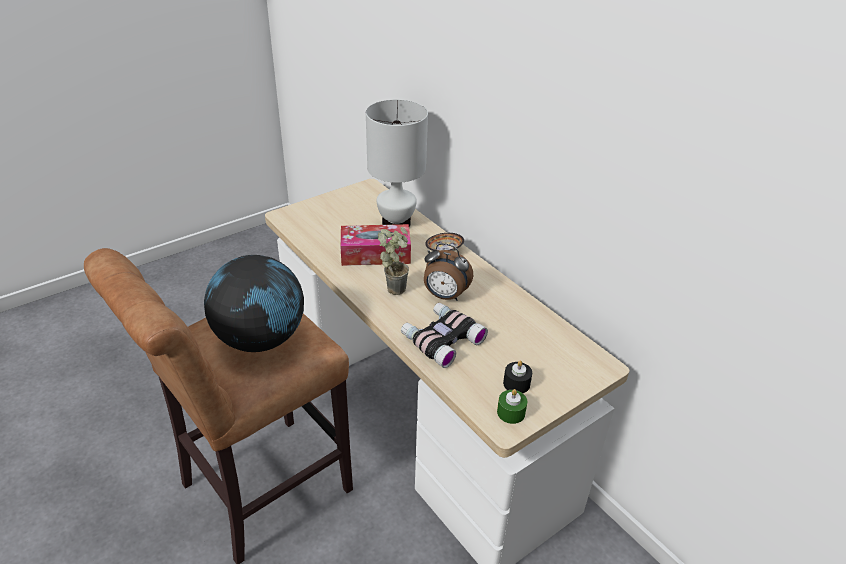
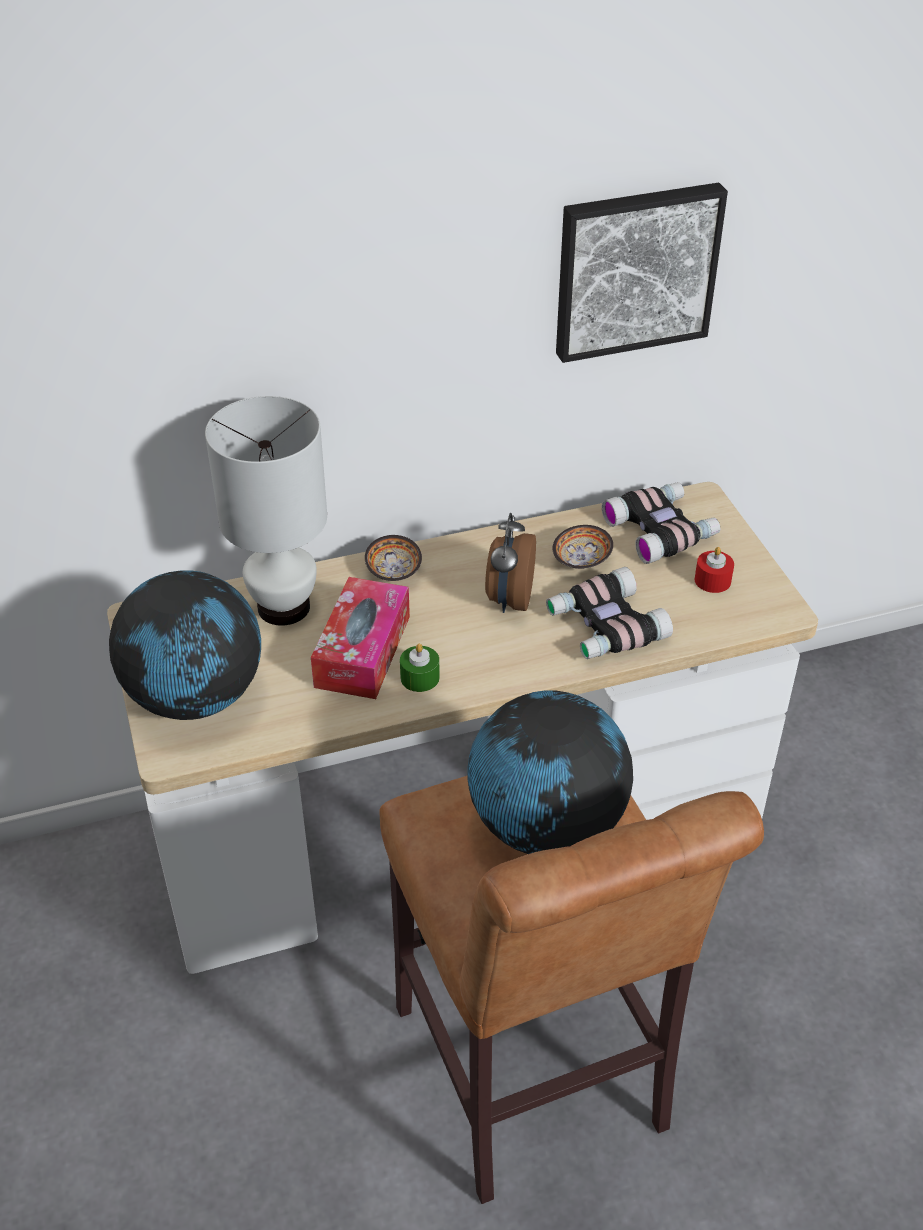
camera: 70 degrees left, 5 degrees up
(322, 214) = (196, 696): none -> globe
(395, 286) = (462, 646): potted plant -> none
(445, 296) = (509, 599): alarm clock -> alarm clock turned 150 degrees clockwise
(498, 319) = (581, 560): none -> bowl
(511, 412) = (761, 600): green candle -> green candle (420, 677)
(516, 383) = (712, 580): black candle -> red candle
(554, 351) = (661, 530): none -> binoculars
(615, 165) = (635, 269): none -> picture

